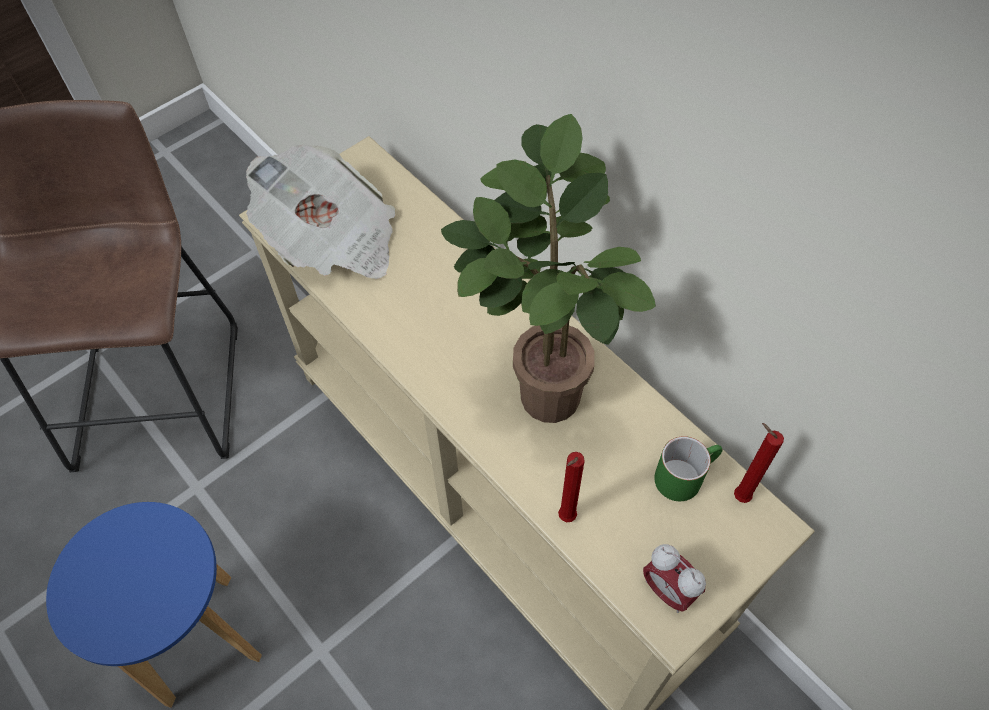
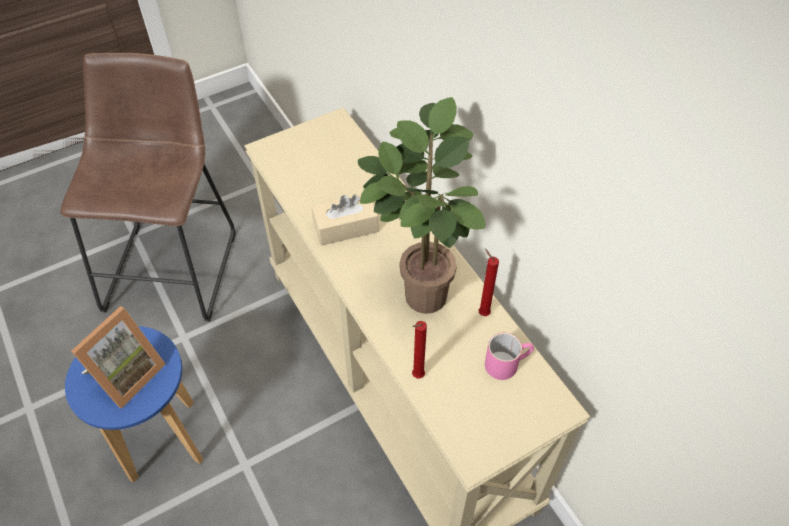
camera: 10 degrees right, 5 degrees down
(135, 578) = (126, 374): none -> picture frame
(332, 240) = (302, 171): newspaper -> none
(414, 314) = (345, 227): none -> beige tissue box
(668, 590) = (476, 435): alarm clock -> none
(684, 474) = (507, 363): green mug -> pink mug
(738, 495) = (541, 383): red candle -> red candle (482, 312)

